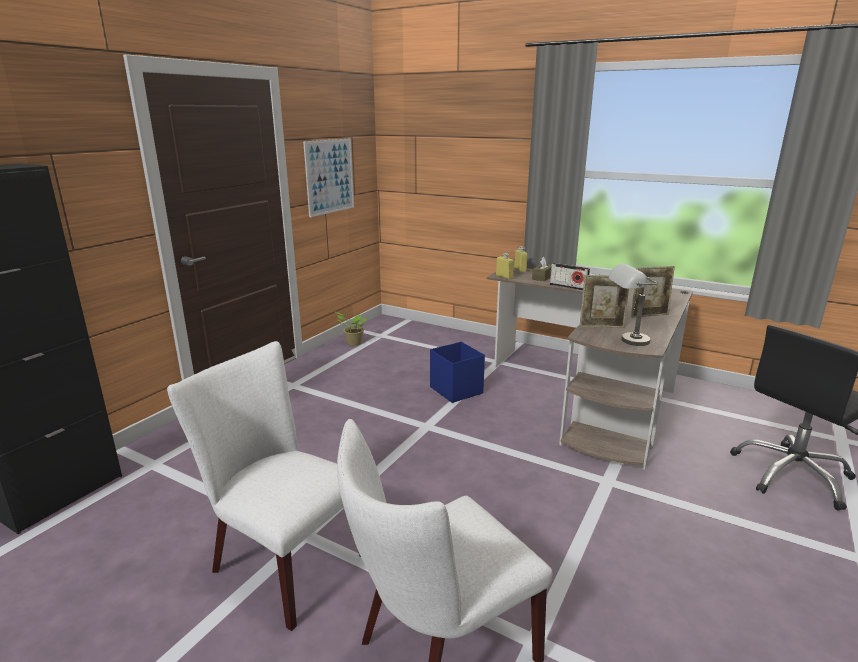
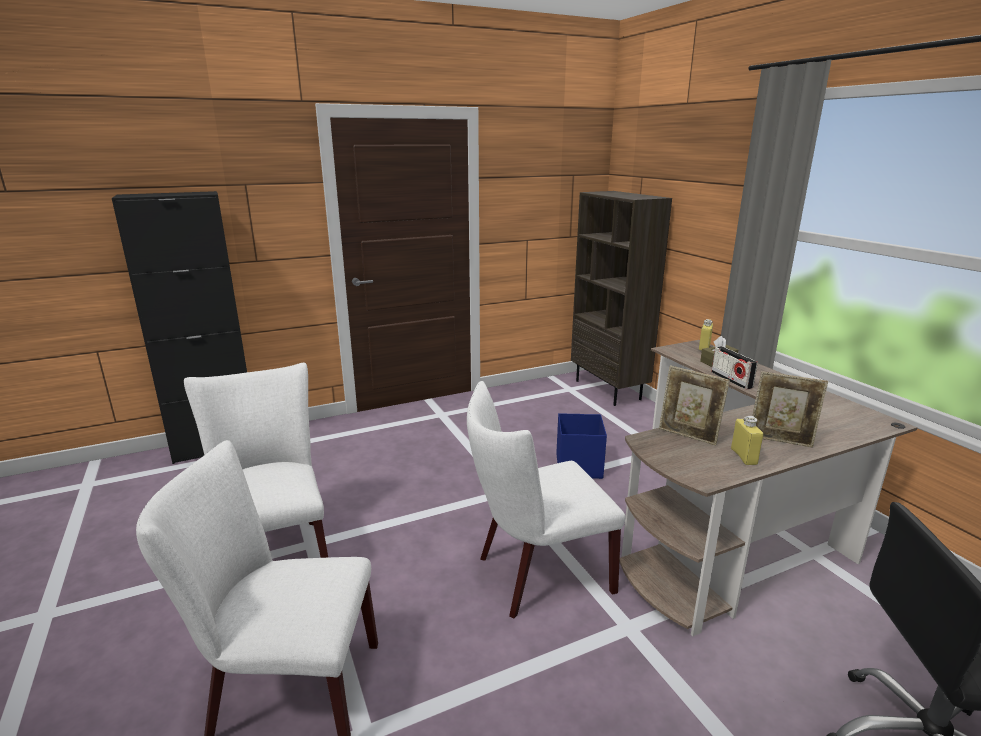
camera: 35 degrees right, 0 degrees up
(330, 176) = (535, 216): picture -> none
(353, 343) = (534, 390): potted plant -> none
(412, 328) = (608, 390): none -> brown bookcase
(504, 277) = (671, 352): yellow bottle -> yellow bottle (743, 456)
(517, 475) = (536, 575): none -> white chair
(626, 341) = (688, 462): grey table lamp -> none

